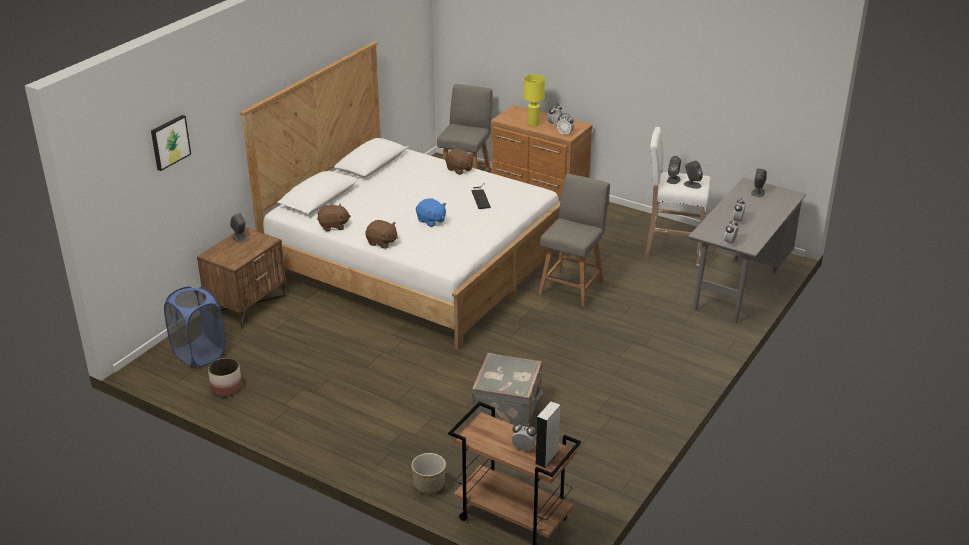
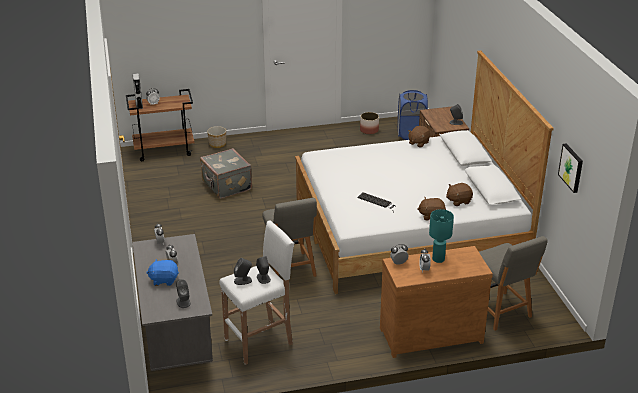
camera: 135 degrees right, 0 degrees up
(169, 142) = (461, 22): picture -> picture (571, 167)
(382, 242) = (374, 147): brown plush toy -> brown plush toy (458, 201)
(431, 221) = (373, 170): blue plush toy -> blue plush toy (164, 280)
(533, 124) = (438, 259): yellow table lamp -> turquoise table lamp

